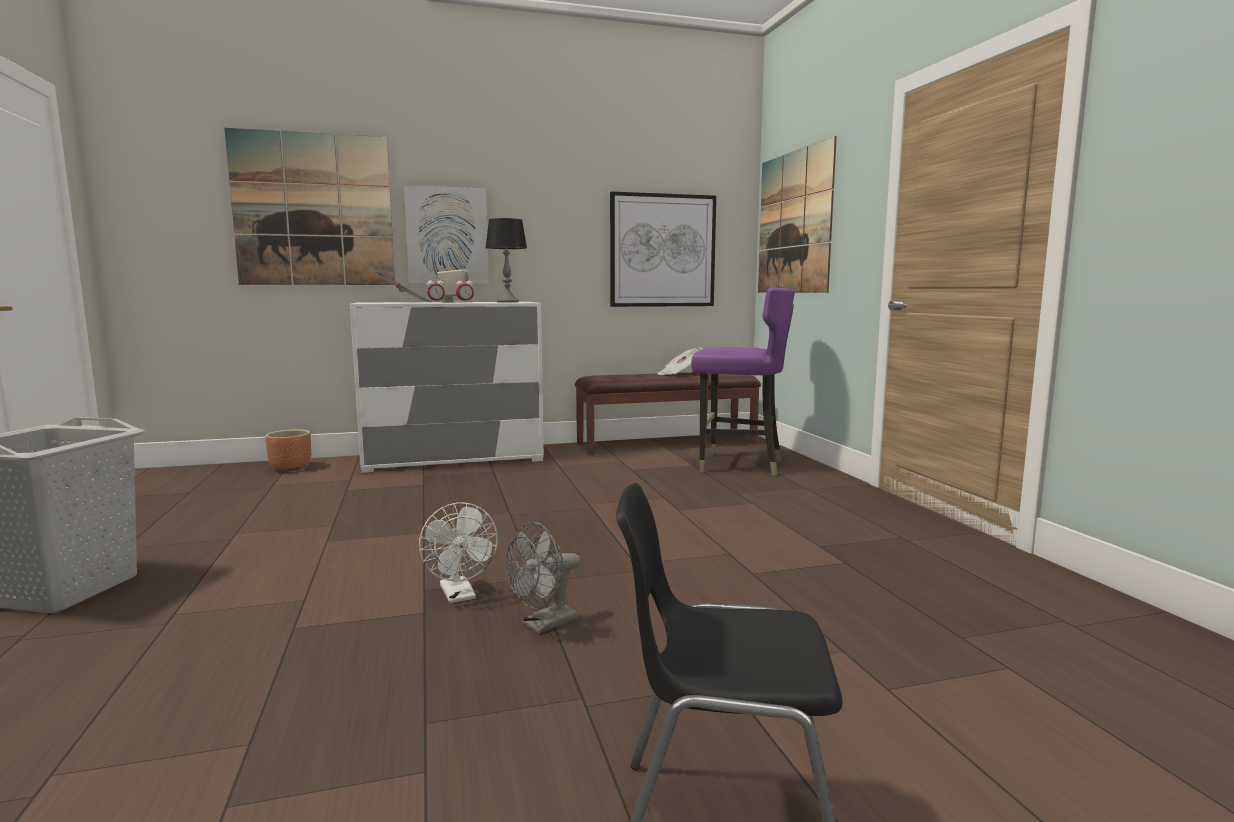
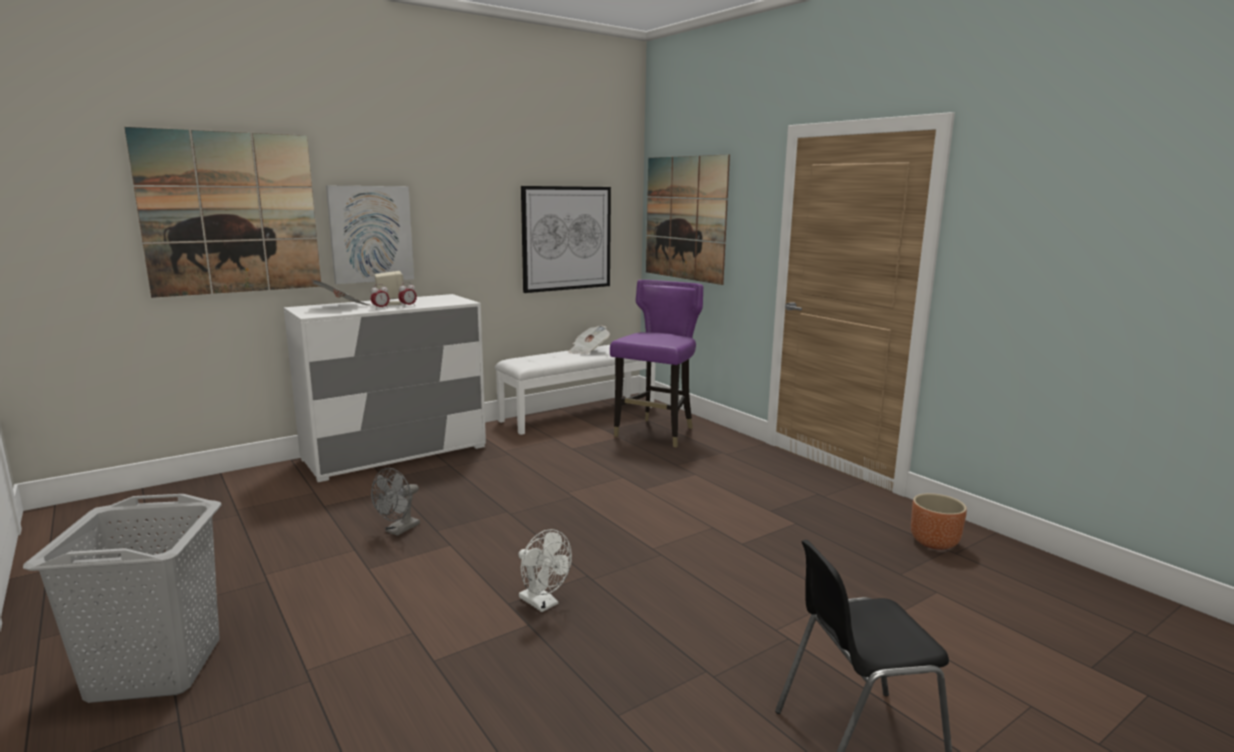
camera: 20 degrees left, 5 degrees up
(290, 468) = (232, 485): brown planter -> brown planter (933, 542)
(507, 302) = (445, 301): table lamp -> none
(544, 625) = (631, 617): grey fan -> grey fan (399, 530)
(666, 443) = (578, 413): brown bench -> white bench
(738, 465) = (656, 433): purple chair -> purple chair turned 60 degrees counterclockwise

